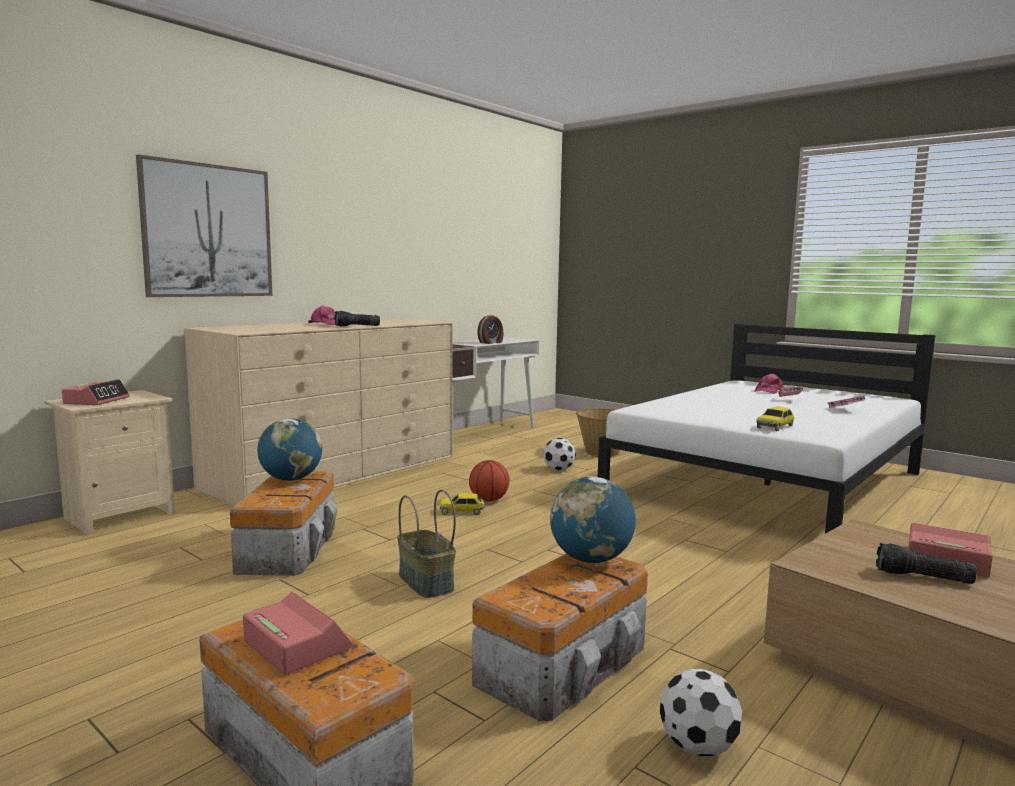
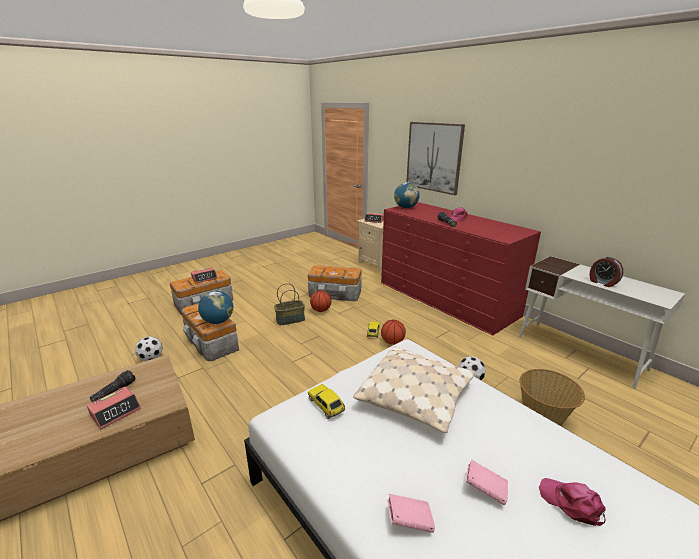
camera: 100 degrees right, 15 degrees up
(291, 479) = (344, 271): globe -> globe (406, 207)
(335, 471) = (446, 298): beige dresser -> red dresser
(377, 556) = (320, 310): none -> basketball
(714, 408) = (415, 396): none -> beige pillow

